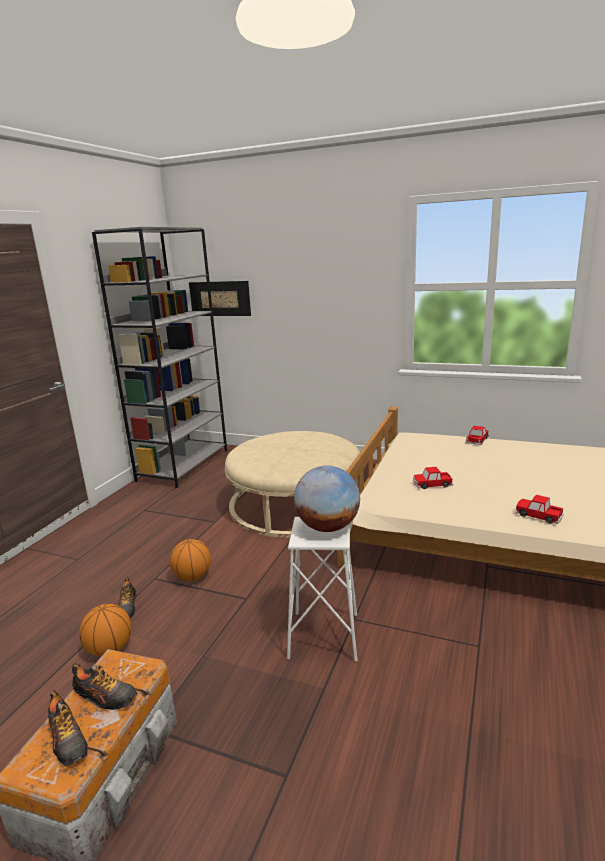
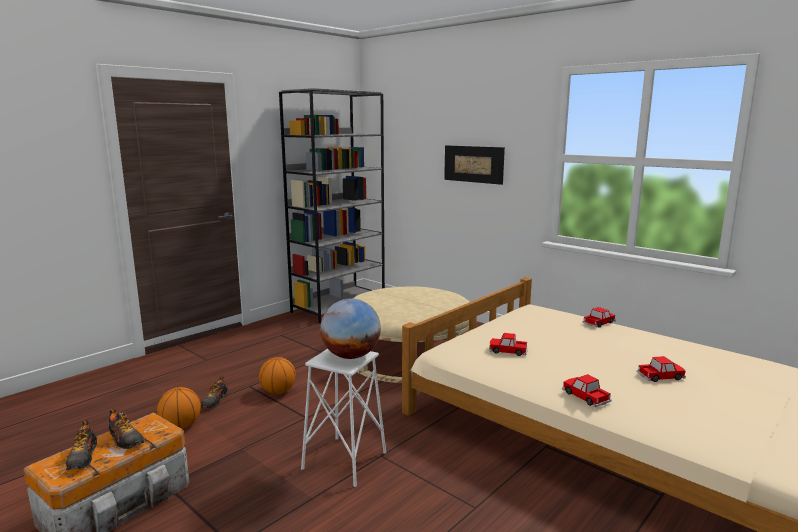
camera: 20 degrees right, 5 degrees down
(220, 298) = (394, 157): picture -> picture (473, 164)
(572, 482) = (661, 376): none -> toy car

